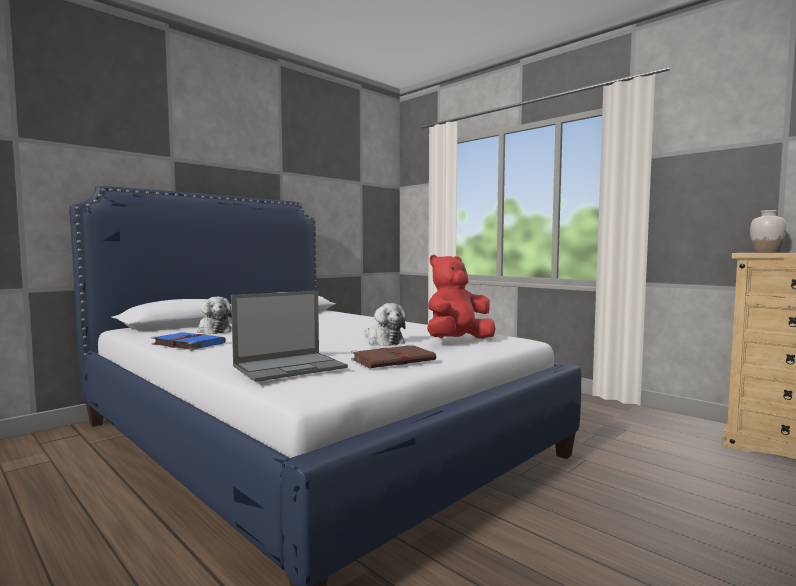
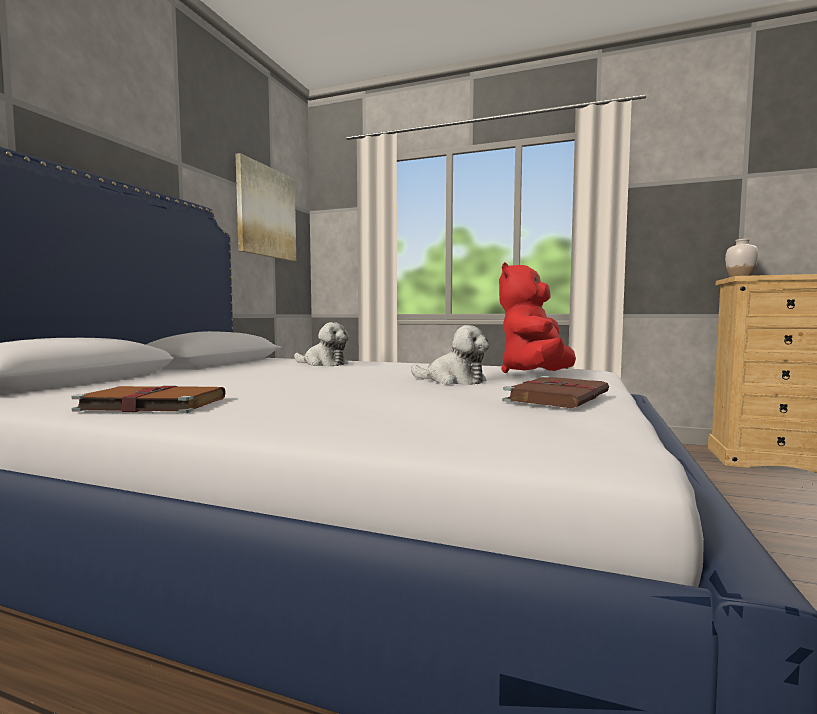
camera: 25 degrees left, 0 degrees up
(187, 343) = (151, 404): blue book -> brown book
(213, 331) = (152, 385): plush toy -> plush toy (323, 364)
(291, 367) = (467, 416): laptop -> none
(354, 195) = (266, 212): none -> picture

